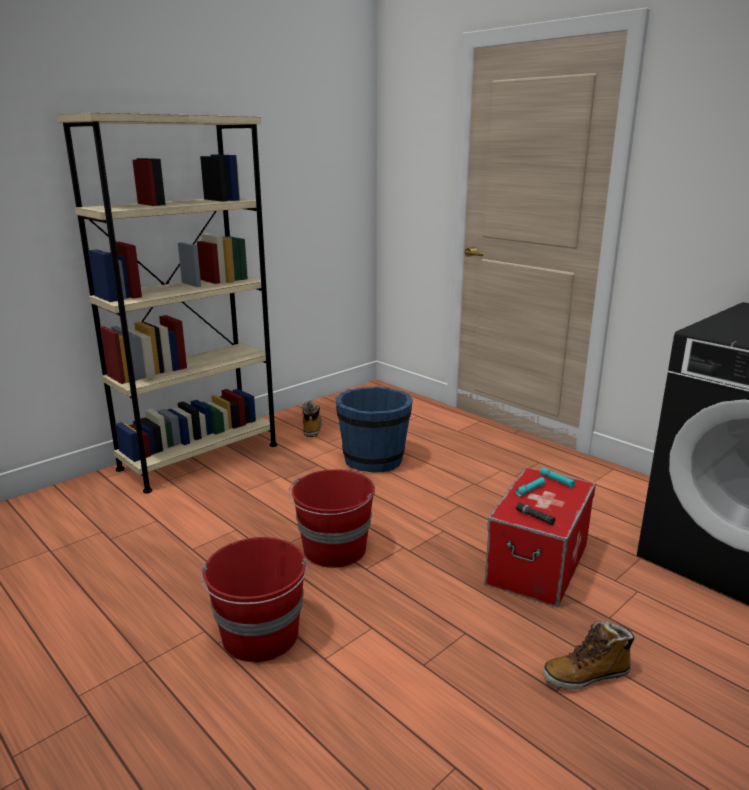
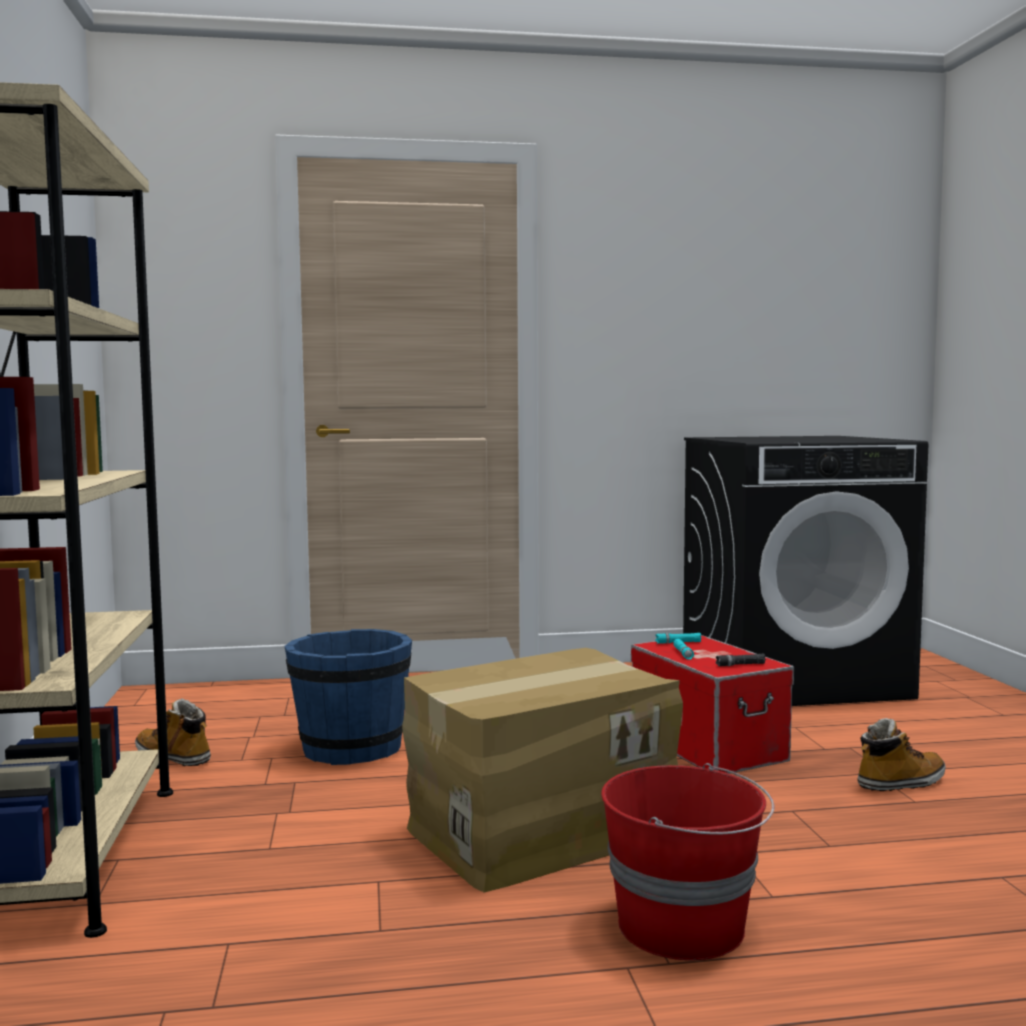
camera: 55 degrees left, 15 degrees down
(334, 549) = (539, 829): red bucket -> cardboard box
(586, 675) = (901, 783): boot -> boot turned 135 degrees counterclockwise

